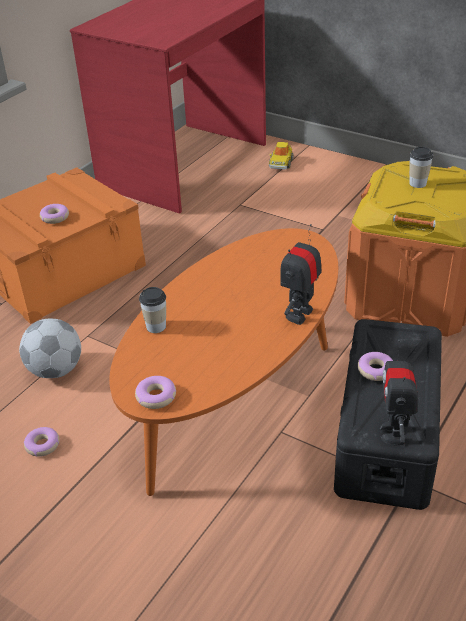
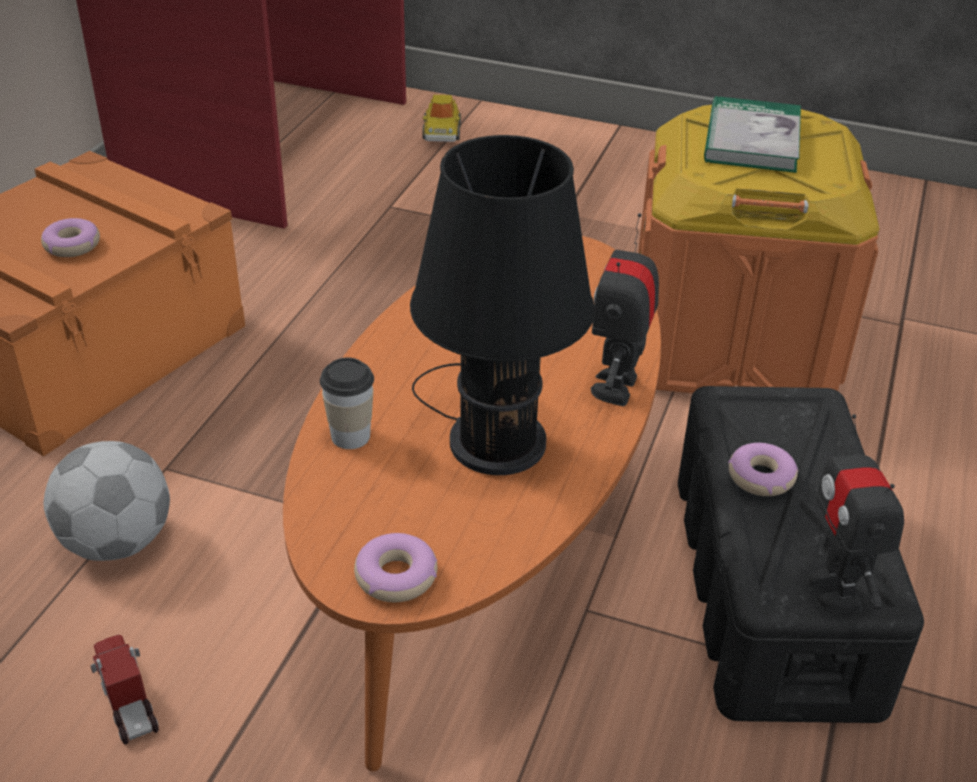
camera: 15 degrees left, 0 degrees up
(42, 445) = (127, 698): donut -> toy truck
(227, 333) = (493, 435): none -> black table lamp
(417, 183) = (752, 140): cup -> book

